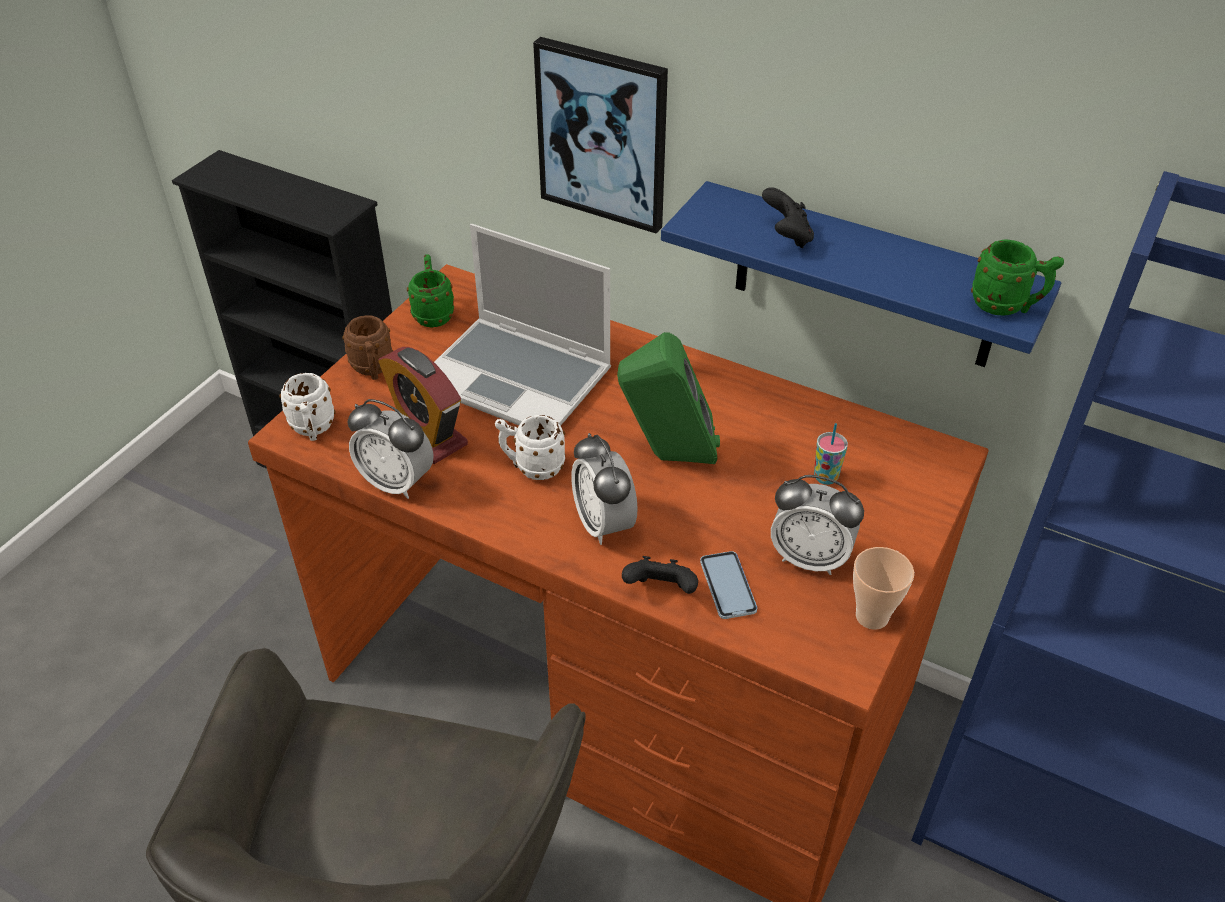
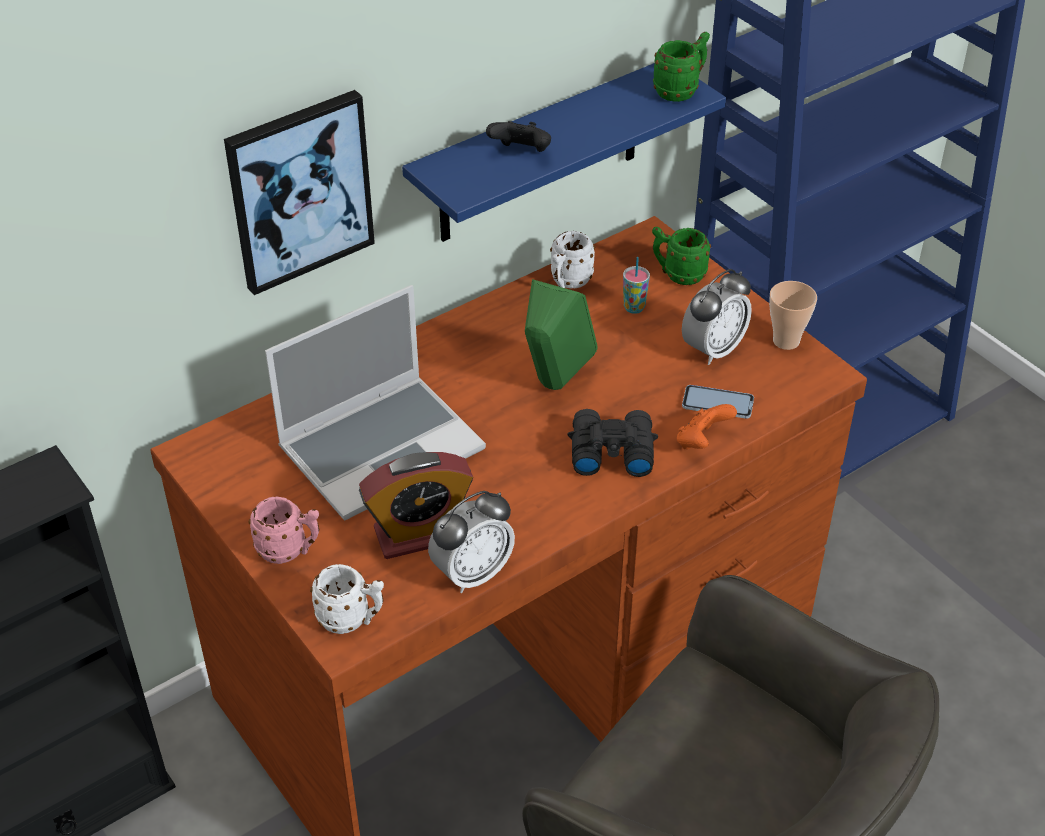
camera: 65 degrees left, 0 degrees up
(373, 370) = (289, 550): brown mug -> pink mug
(433, 313) = (231, 480): green mug -> green mug (678, 274)
(532, 467) = (511, 474): white mug -> white mug (568, 283)
(604, 524) = (610, 451): alarm clock -> black binoculars
(660, 590) = (702, 442): black game controller -> orange game controller

